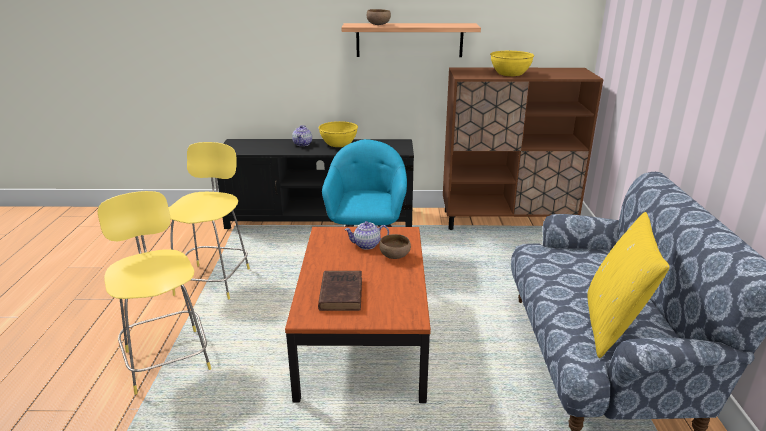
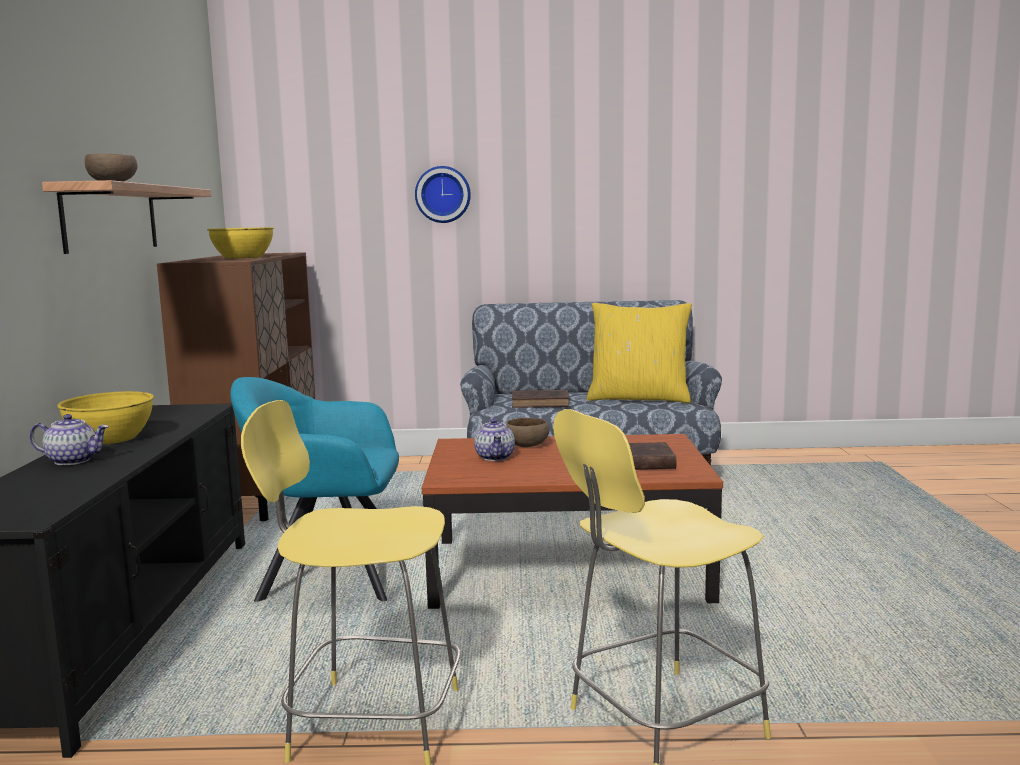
camera: 90 degrees left, 15 degrees down
(566, 269) = (542, 403): none -> brown book
(675, 55) = (443, 194): none -> wall clock

